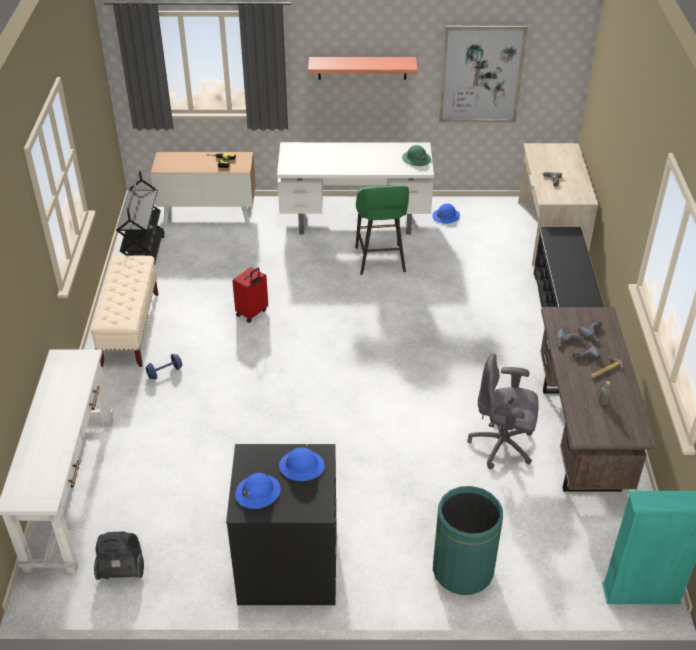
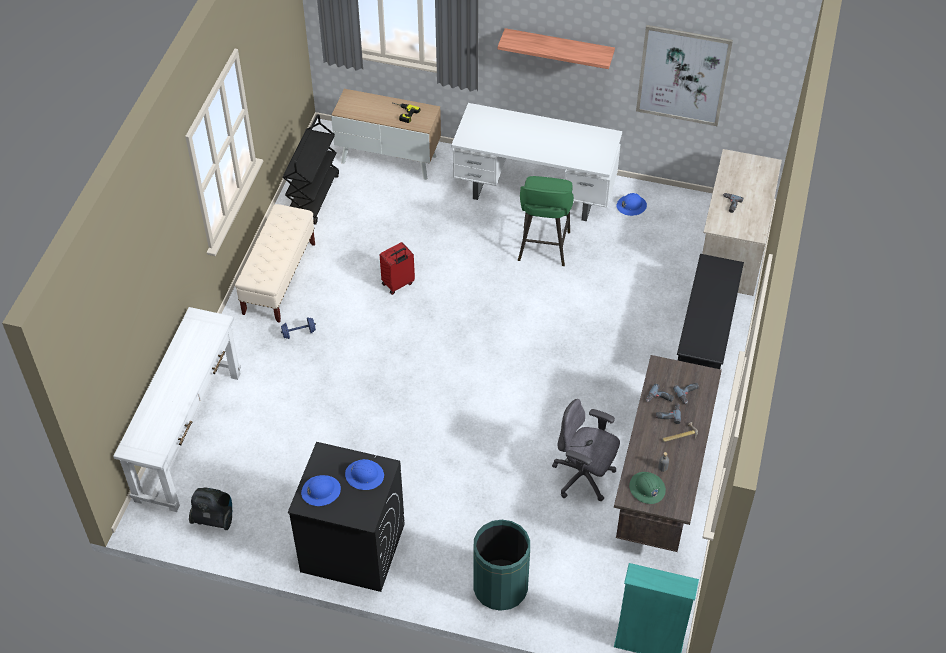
camera: 15 degrees right, 10 degrees up
(416, 159) = (599, 151): green hard hat -> green hard hat (647, 488)

